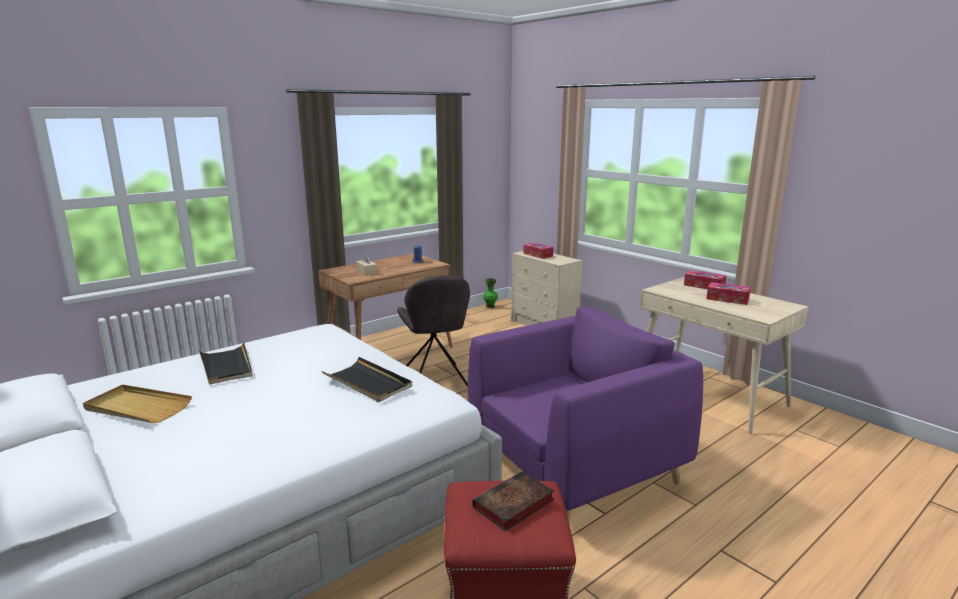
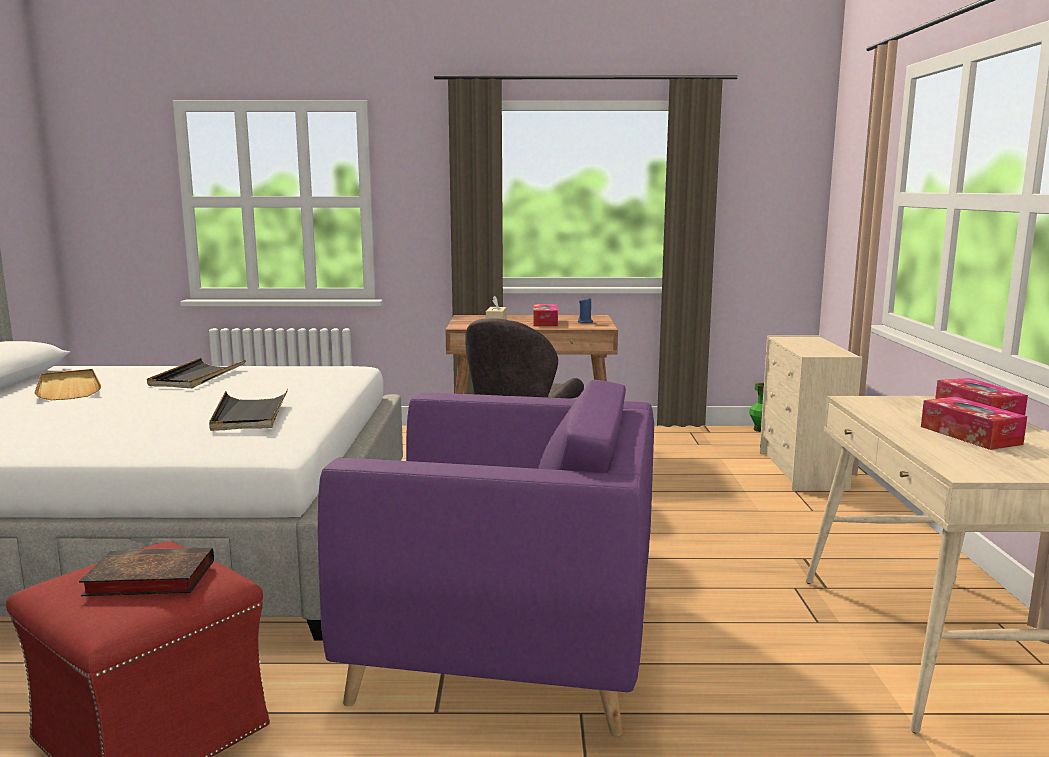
camera: 40 degrees right, 5 degrees down
(538, 255) = (801, 342): tissue box -> tissue box (545, 322)

